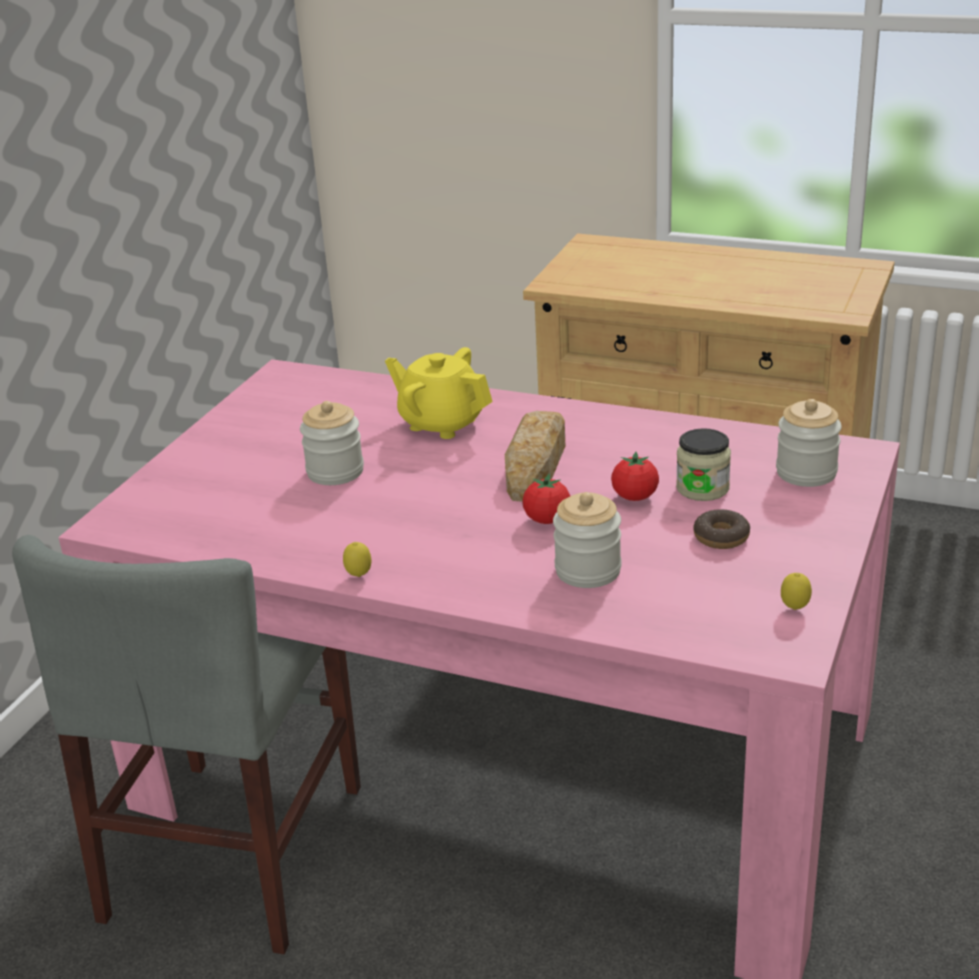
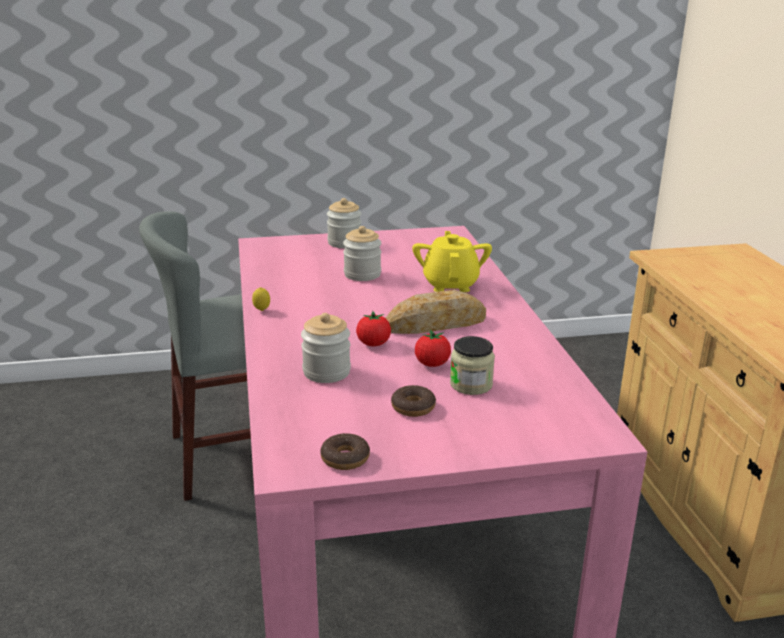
camera: 55 degrees right, 5 degrees down
(794, 609) = (345, 458): lemon -> donut
(806, 472) = (542, 419): jar -> jar (344, 243)

